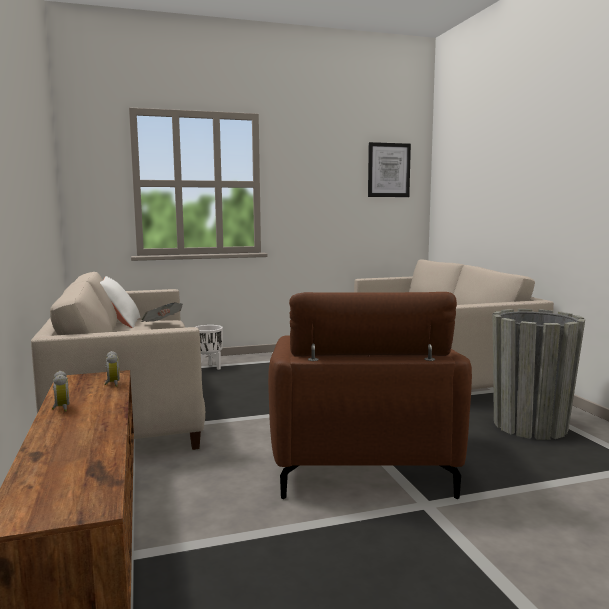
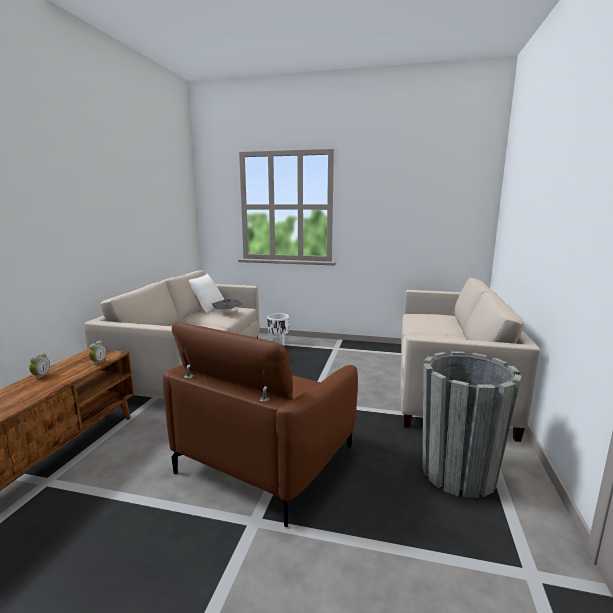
camera: 30 degrees right, 5 degrees up
(388, 170) = (453, 192): picture -> none

